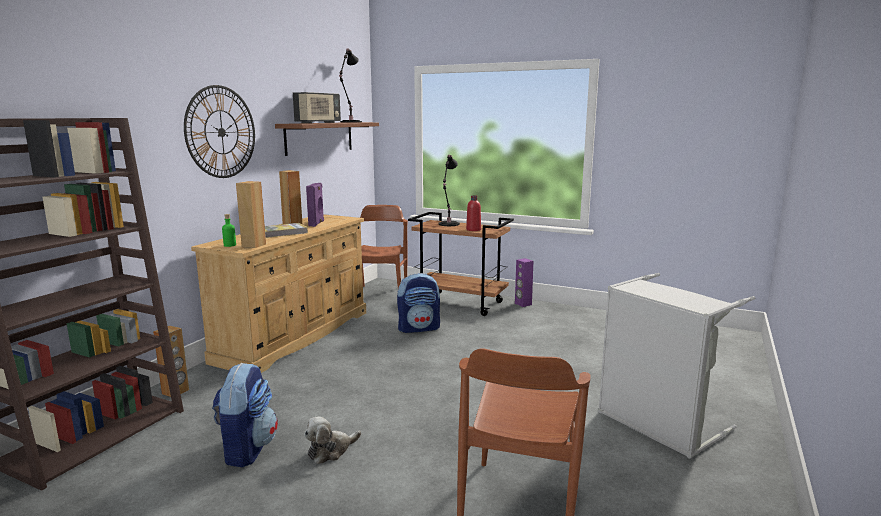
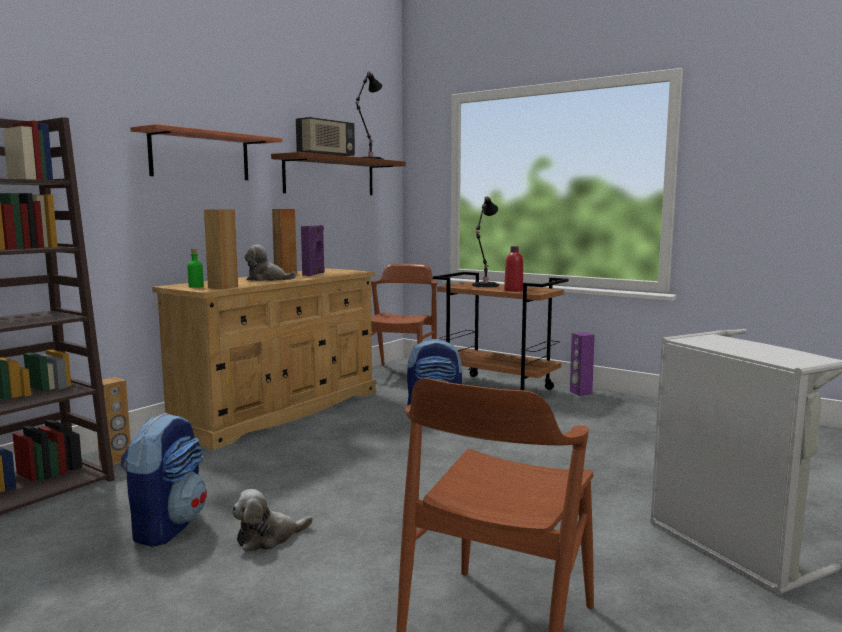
camera: 10 degrees right, 5 degrees down
(221, 132) = (200, 156): wall clock -> shelf
(283, 232) = (267, 279): book -> plush toy

